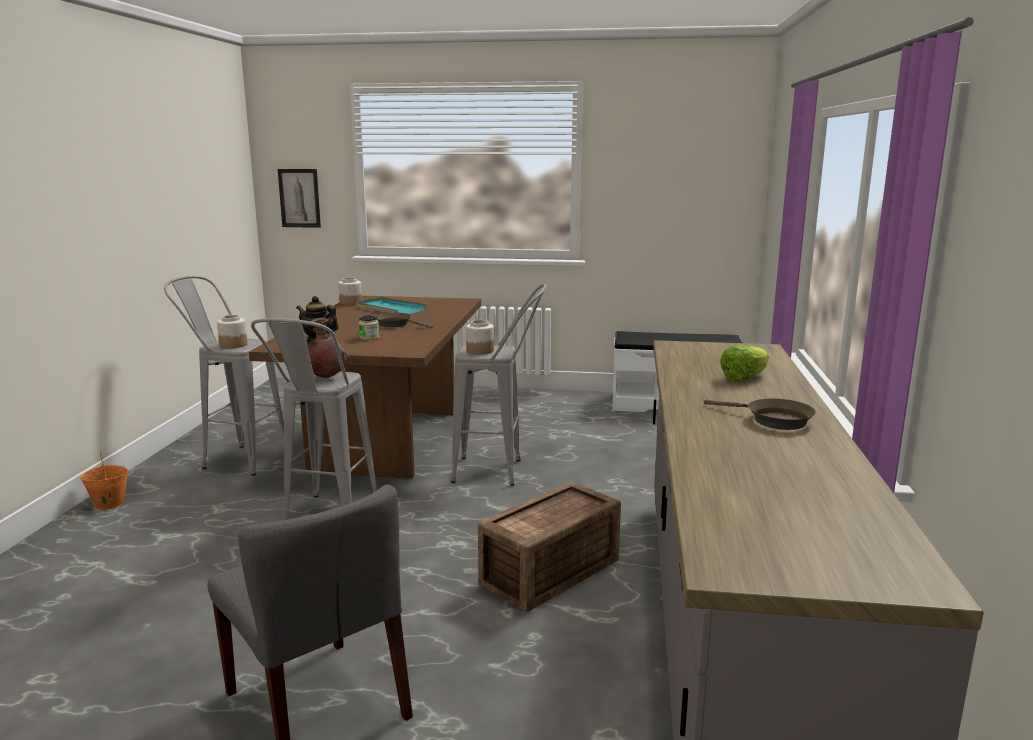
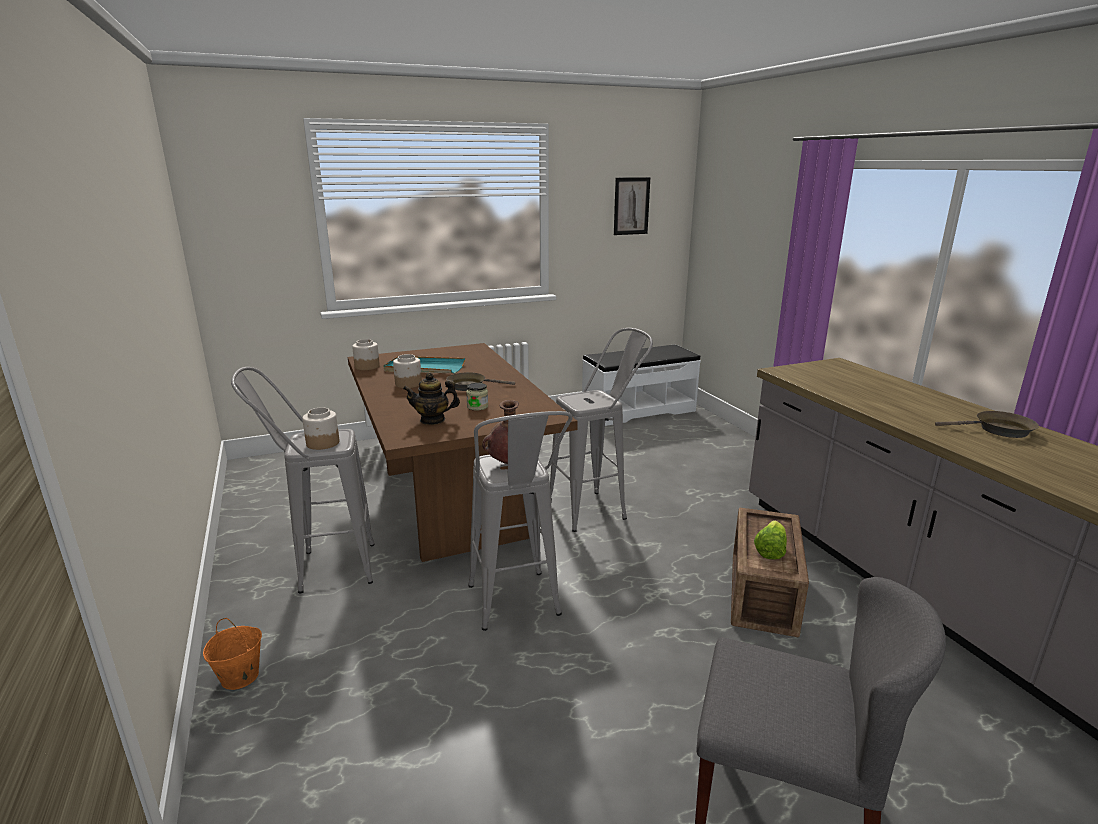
camera: 30 degrees left, 5 degrees up
(299, 198) = (247, 252): picture -> picture (631, 206)
(479, 351) = (585, 401): jar -> jar (408, 384)
(744, 378) = (894, 394): lettuce -> lettuce (770, 551)

